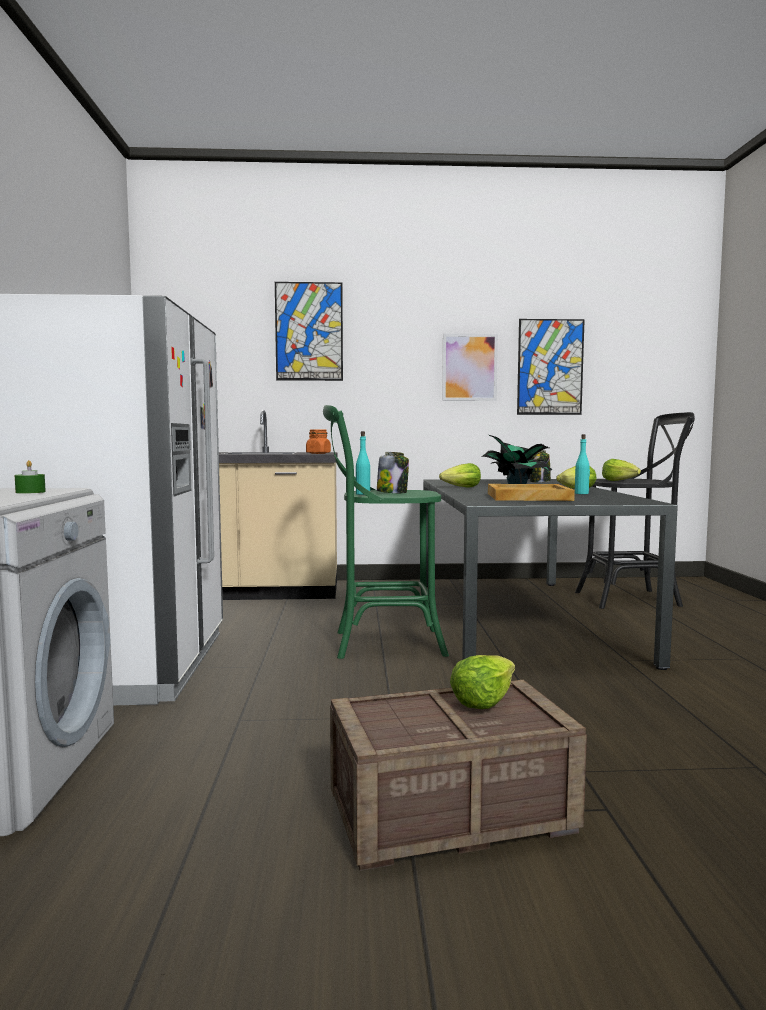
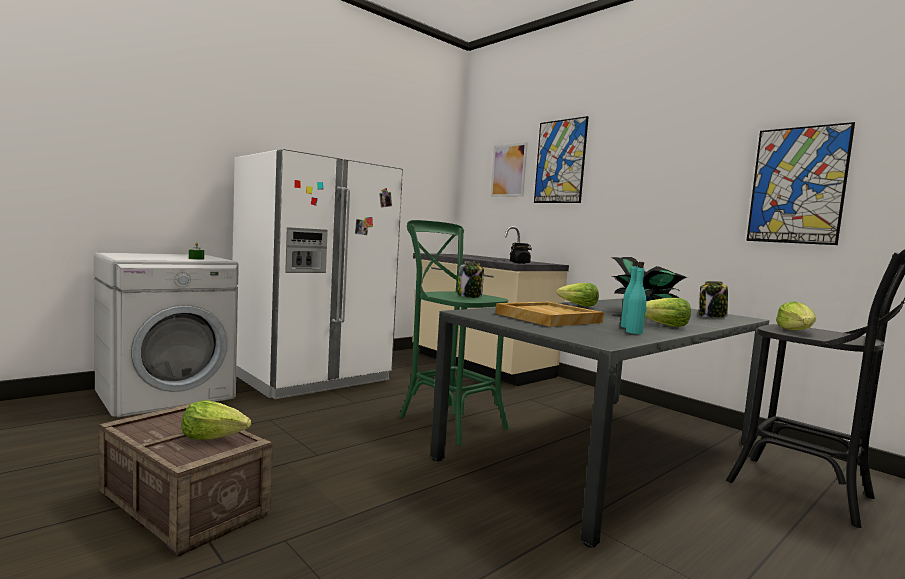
camera: 50 degrees right, 0 degrees up
(318, 453) = (520, 263): orange jar -> black jar
(363, 494) = (442, 293): turquoise bottle -> turquoise bottle (634, 332)
(469, 367) = (697, 188): picture -> picture (508, 170)

